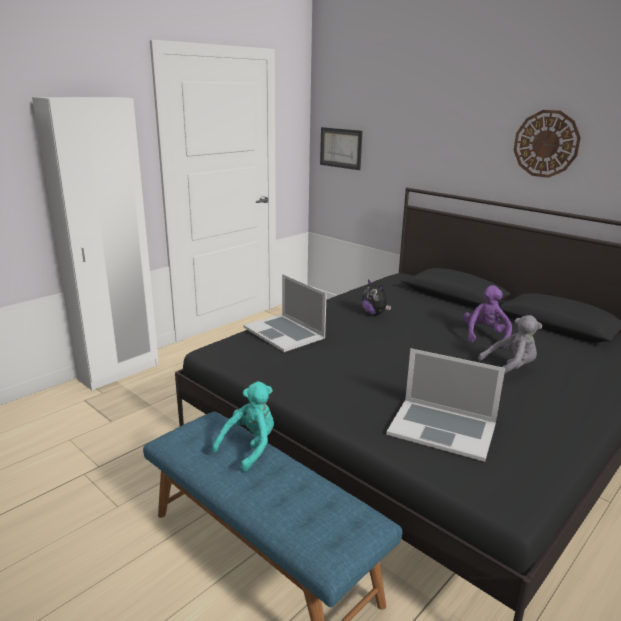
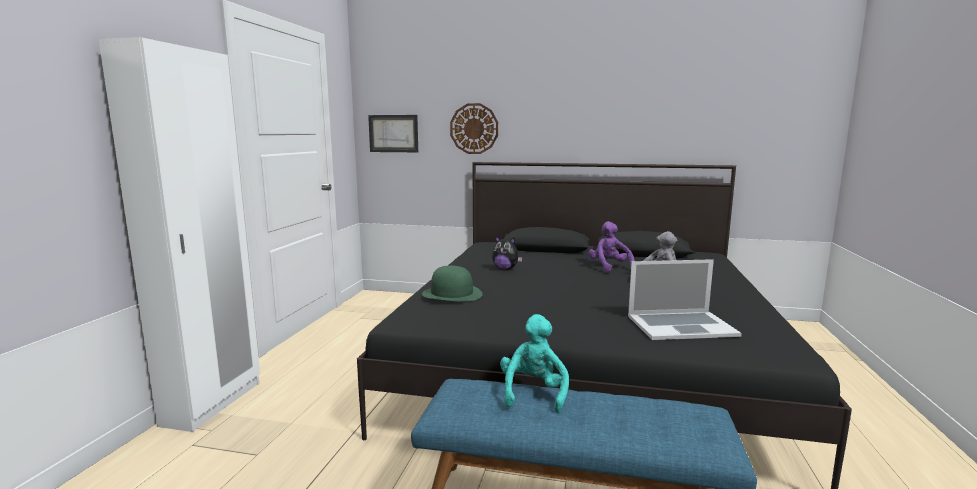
camera: 30 degrees left, 10 degrees down
(284, 332) = (452, 294): laptop -> green hat
(546, 144) = (597, 111): wall clock -> wall clock (474, 128)

